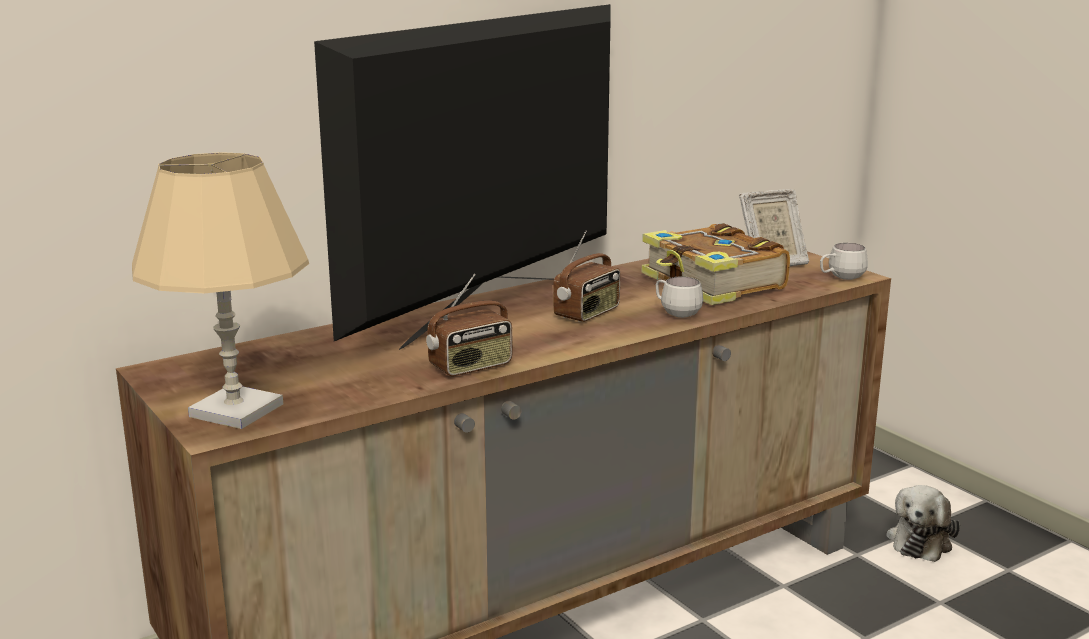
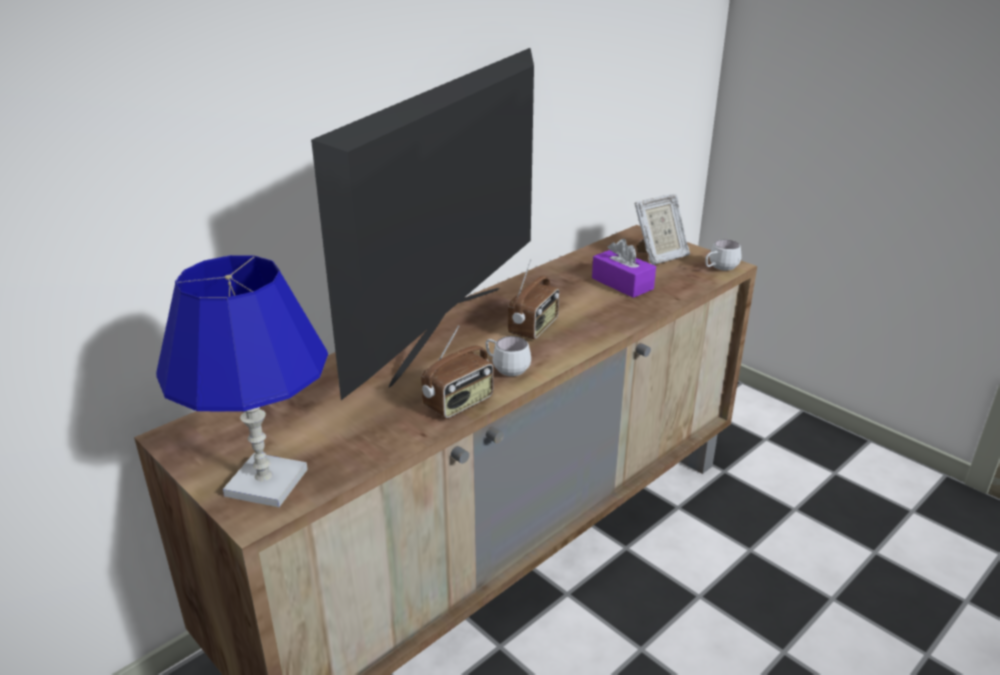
camera: 10 degrees left, 10 degrees up
(235, 410) = (265, 482): beige table lamp -> blue table lamp
(675, 312) = (605, 320): white mug -> white mug (506, 369)
(712, 284) = (622, 283): book -> purple tissue box
(920, 540) = (766, 452): plush toy -> none

